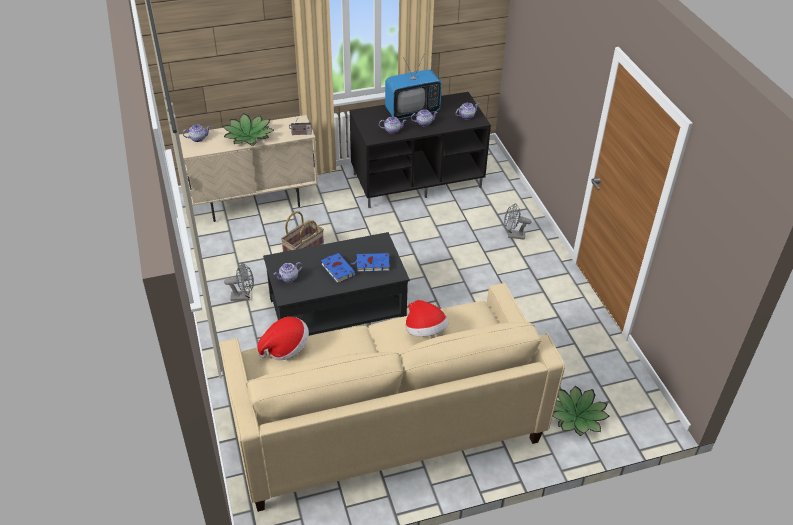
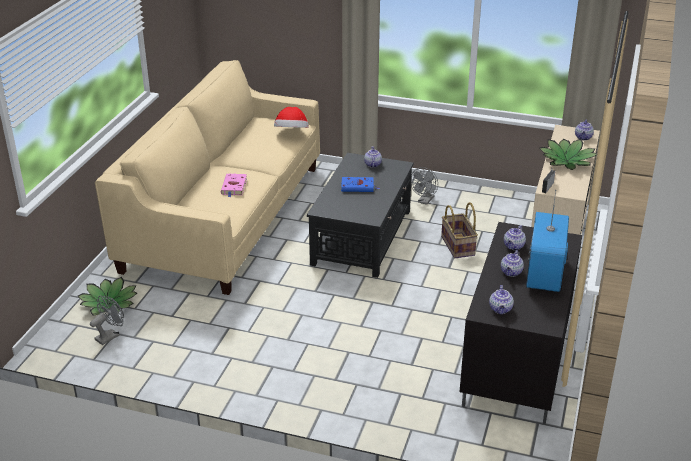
camera: 125 degrees right, 10 degrees down
(371, 264) = (345, 203): blue book -> none
(425, 331) = (234, 187): hat -> pink book
(513, 235) = (352, 386): grey fan -> grey fan (110, 336)

